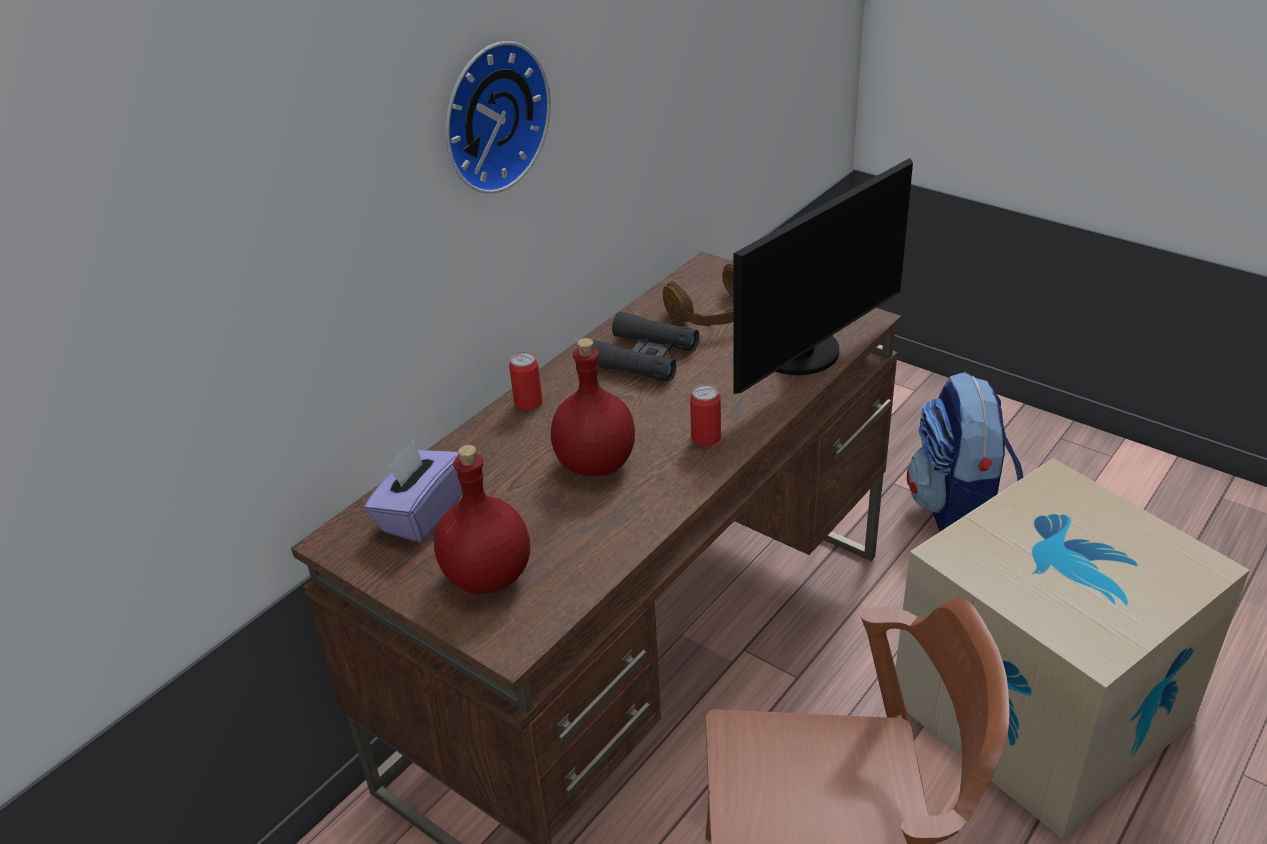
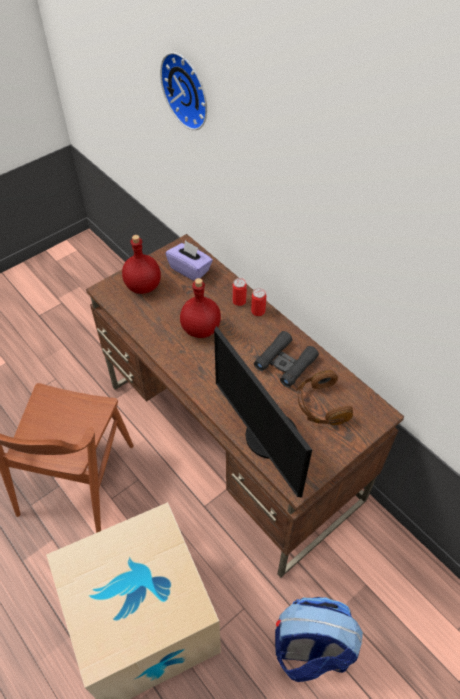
camera: 100 degrees right, 15 degrees up
(490, 116) = (303, 201): wall clock -> wall clock (188, 90)
(706, 438) = (205, 374): can -> can (239, 301)

